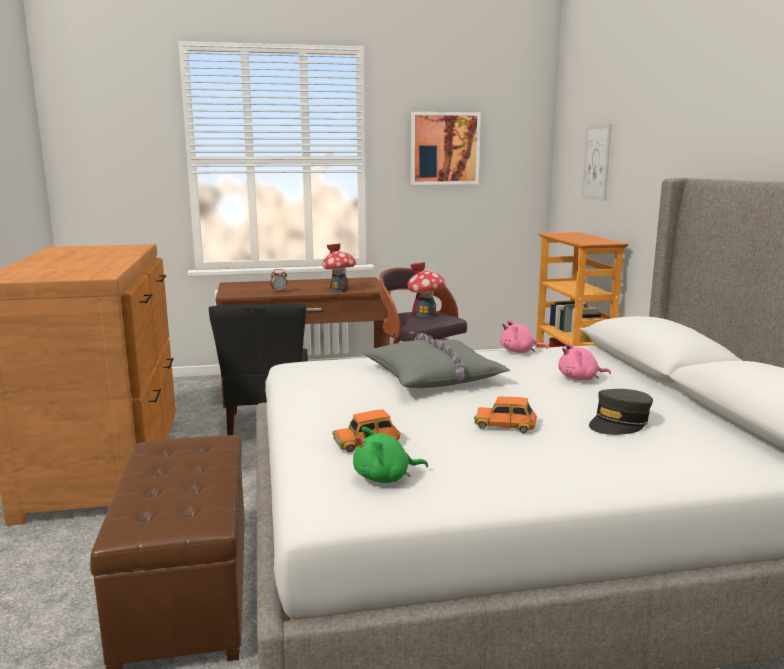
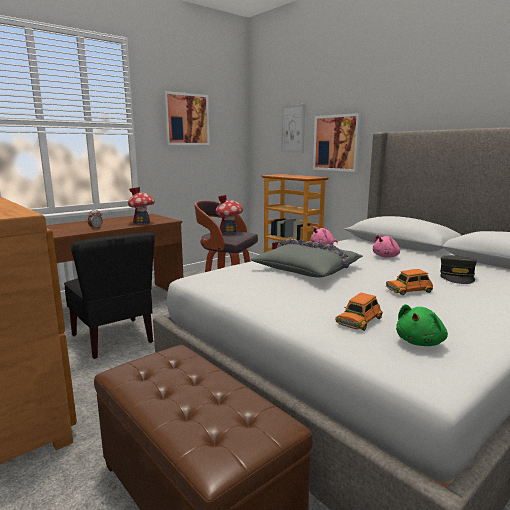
camera: 30 degrees left, 0 degrees up
(641, 189) = (336, 143): none -> picture

